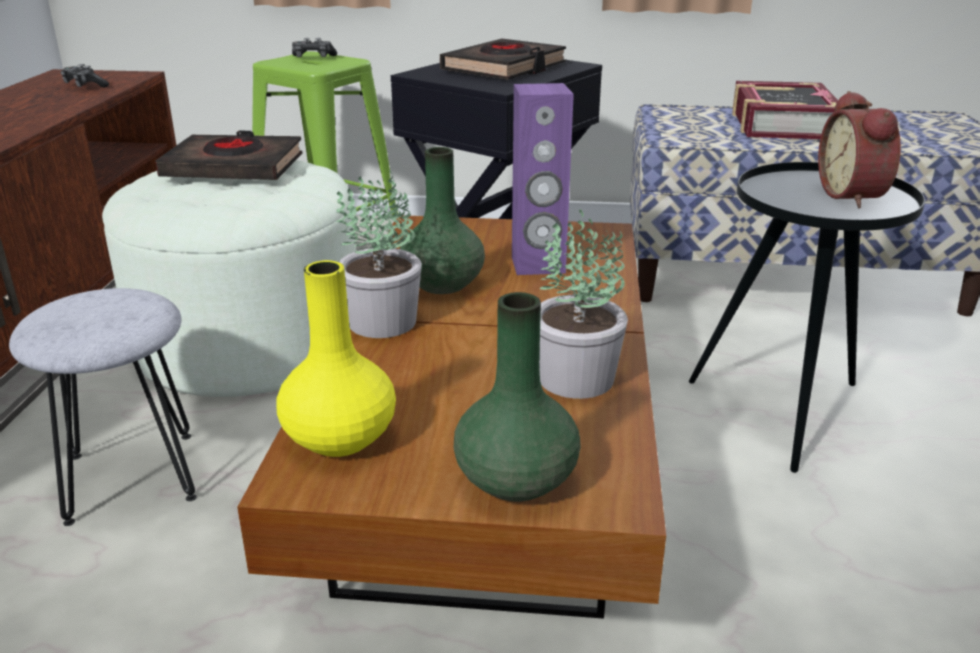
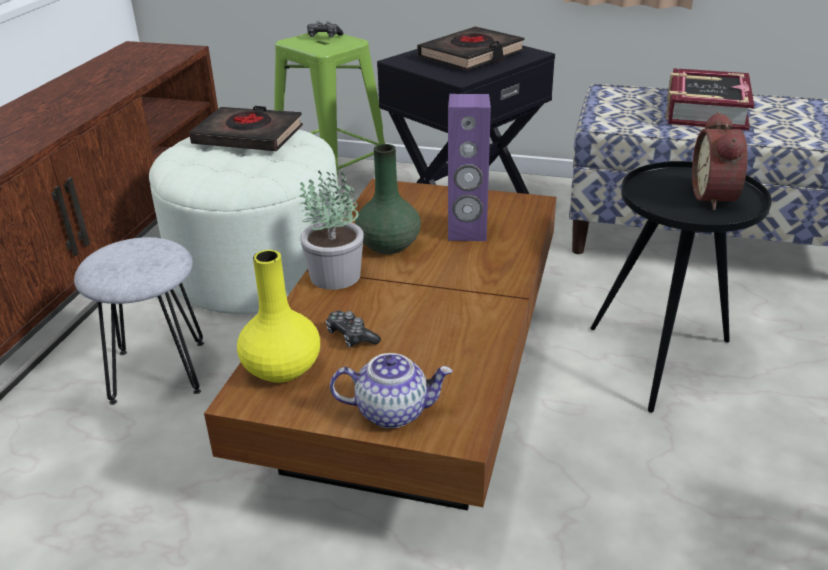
camera: 10 degrees right, 5 degrees up
(84, 86) = (146, 61): game controller -> game controller (351, 337)
(514, 480) = (393, 411): green vase -> teapot
(574, 377) = (462, 333): potted plant -> none

